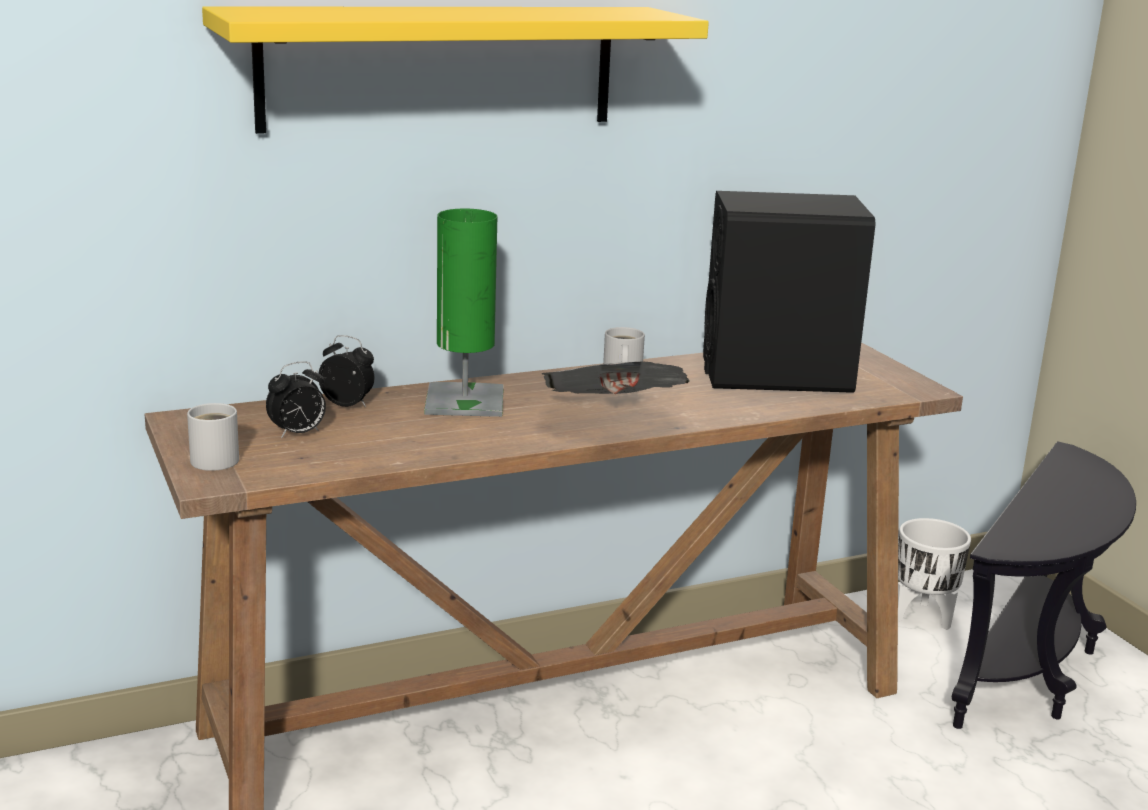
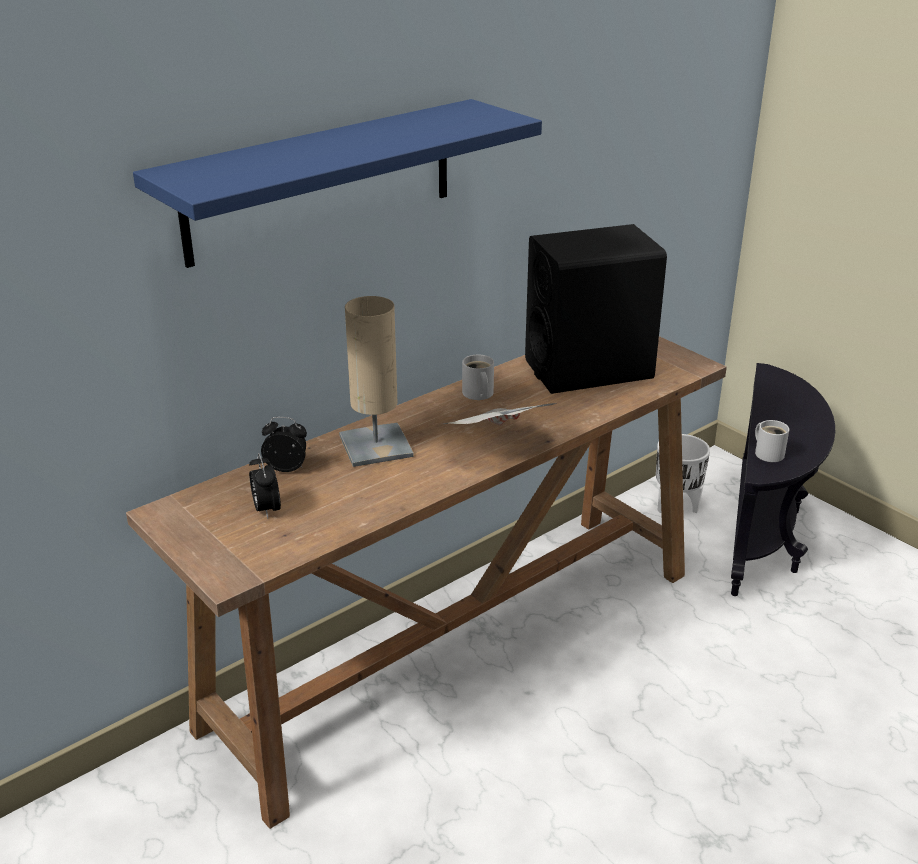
camera: 15 degrees left, 10 degrees up
(217, 459) = (218, 551): white mug -> white mug (768, 453)
(298, 434) = (266, 509): alarm clock -> alarm clock turned 120 degrees clockwise
(439, 67) = (322, 181): yellow shelf -> blue shelf
(465, 401) = (376, 446): green table lamp -> beige table lamp

